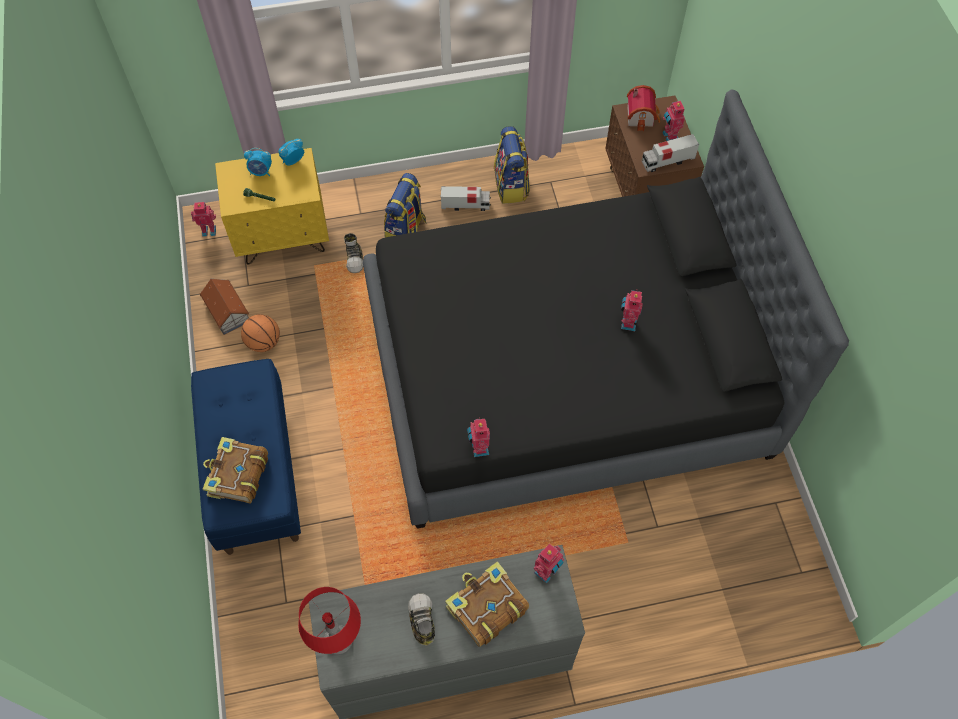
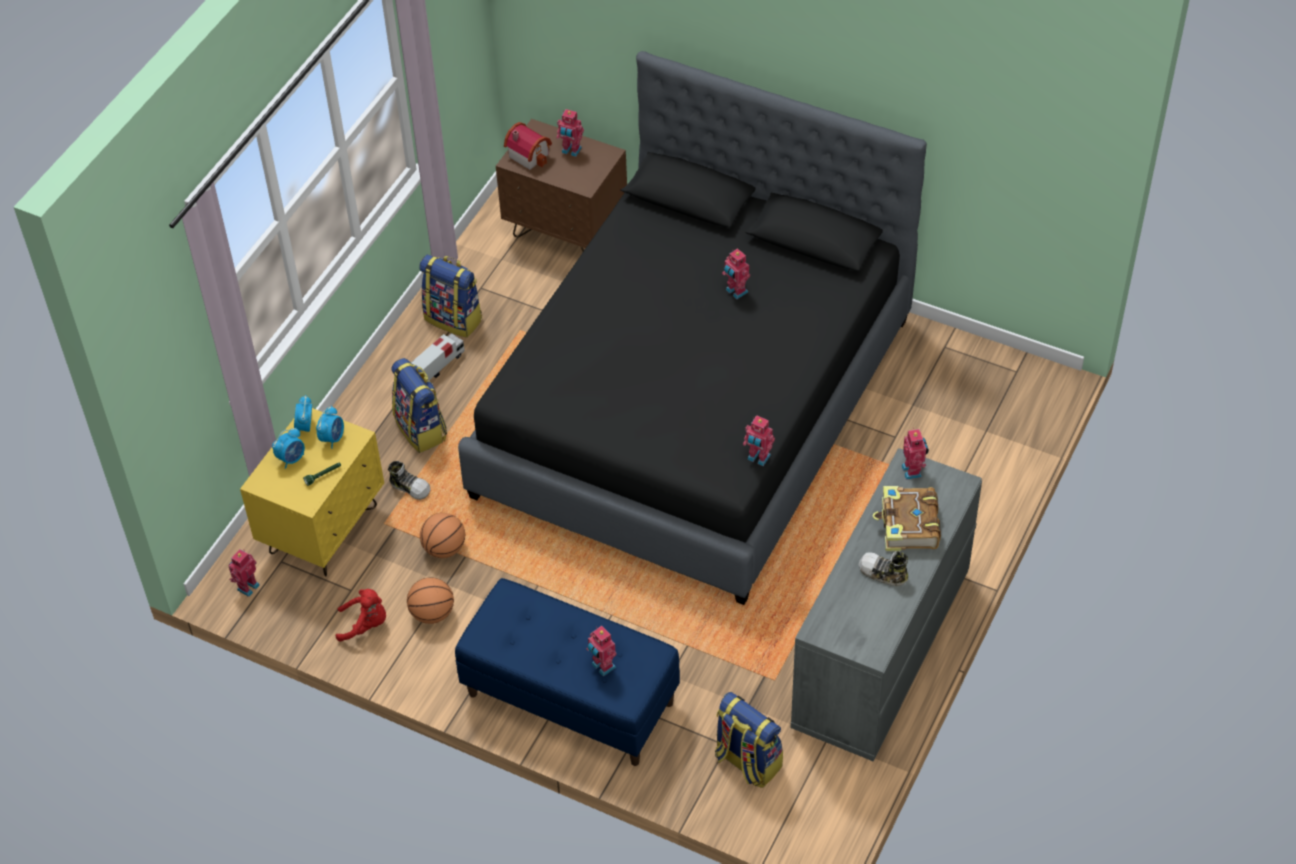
camera: 50 degrees left, 10 degrees down
(227, 312) = (365, 624): toy house -> red plush toy
(237, 475) = (602, 667): book -> toy robot
(281, 626) = (747, 761): none -> backpack
(296, 181) = (332, 438): none -> alarm clock
(321, 312) = (444, 548): none -> basketball
(338, 641) = (852, 637): red table lamp -> none
(667, 161) = (595, 169): toy truck -> none

